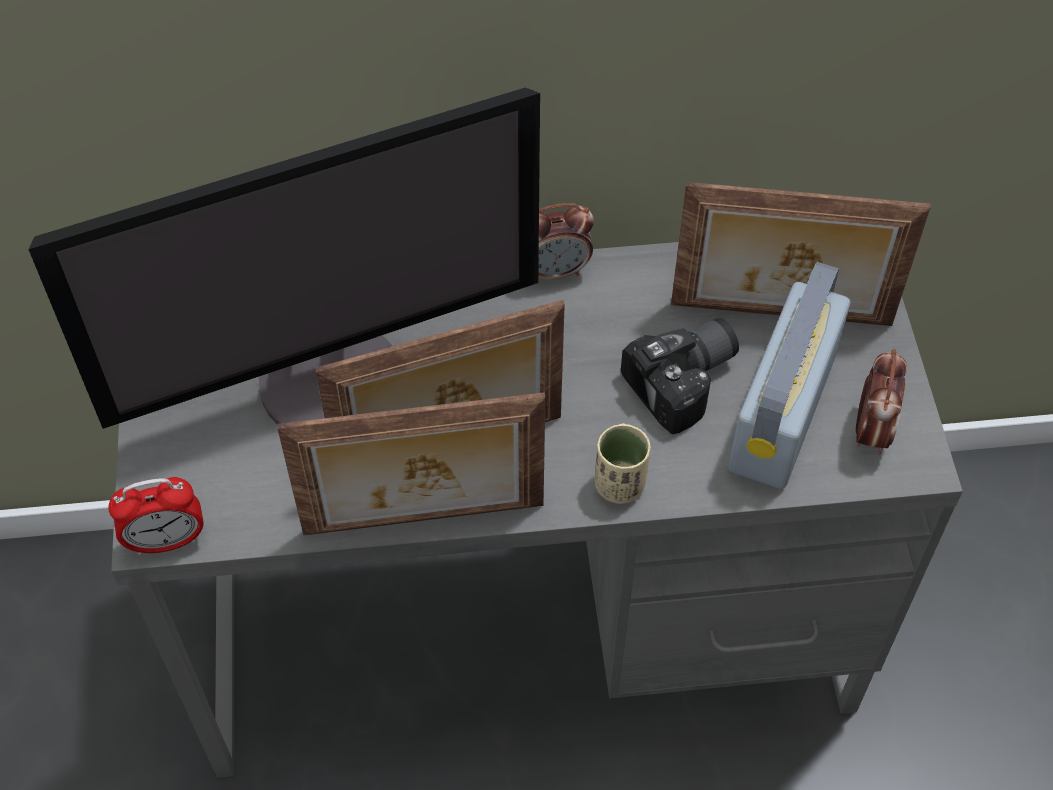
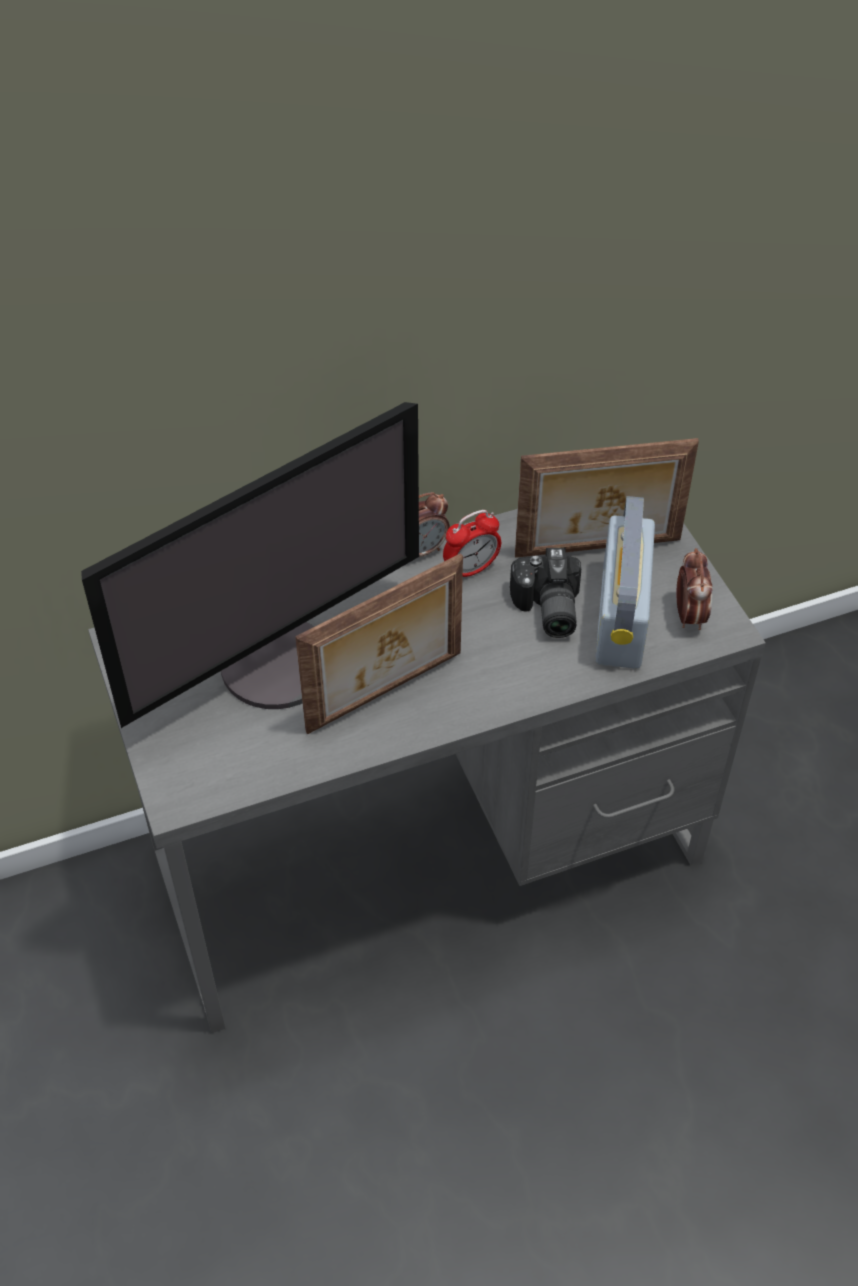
camera: 15 degrees left, 5 degrees down
(167, 541) = (190, 804): alarm clock -> alarm clock (471, 569)
(424, 522) = (383, 748): picture frame -> none
(619, 485) = (520, 691): beige cup -> none
(687, 383) = (546, 610): camera -> camera turned 135 degrees clockwise

